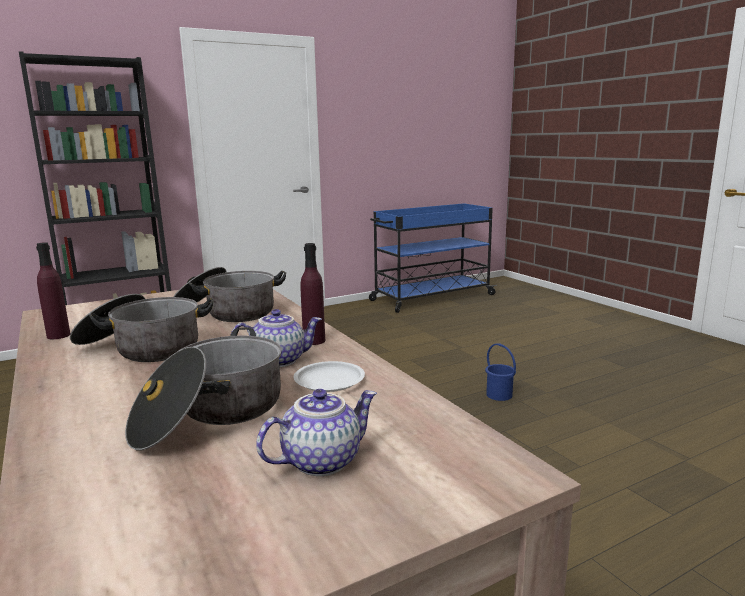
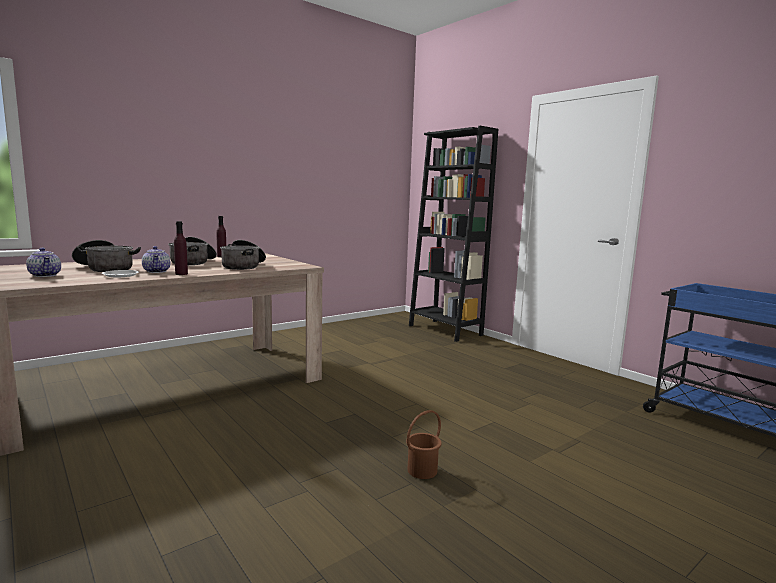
camera: 80 degrees right, 5 degrees down
(499, 395) = (422, 470): blue bucket -> brown bucket

